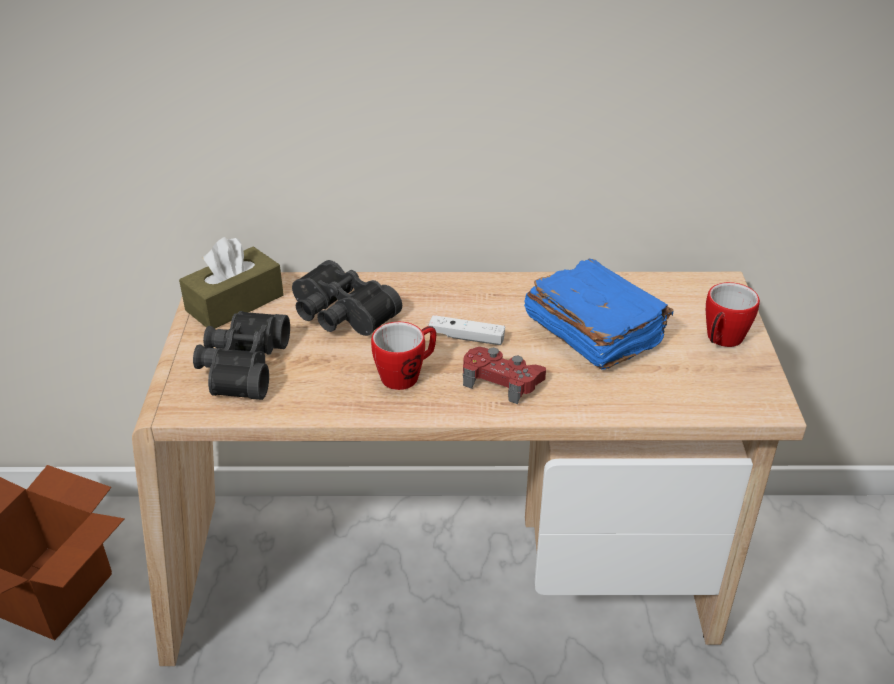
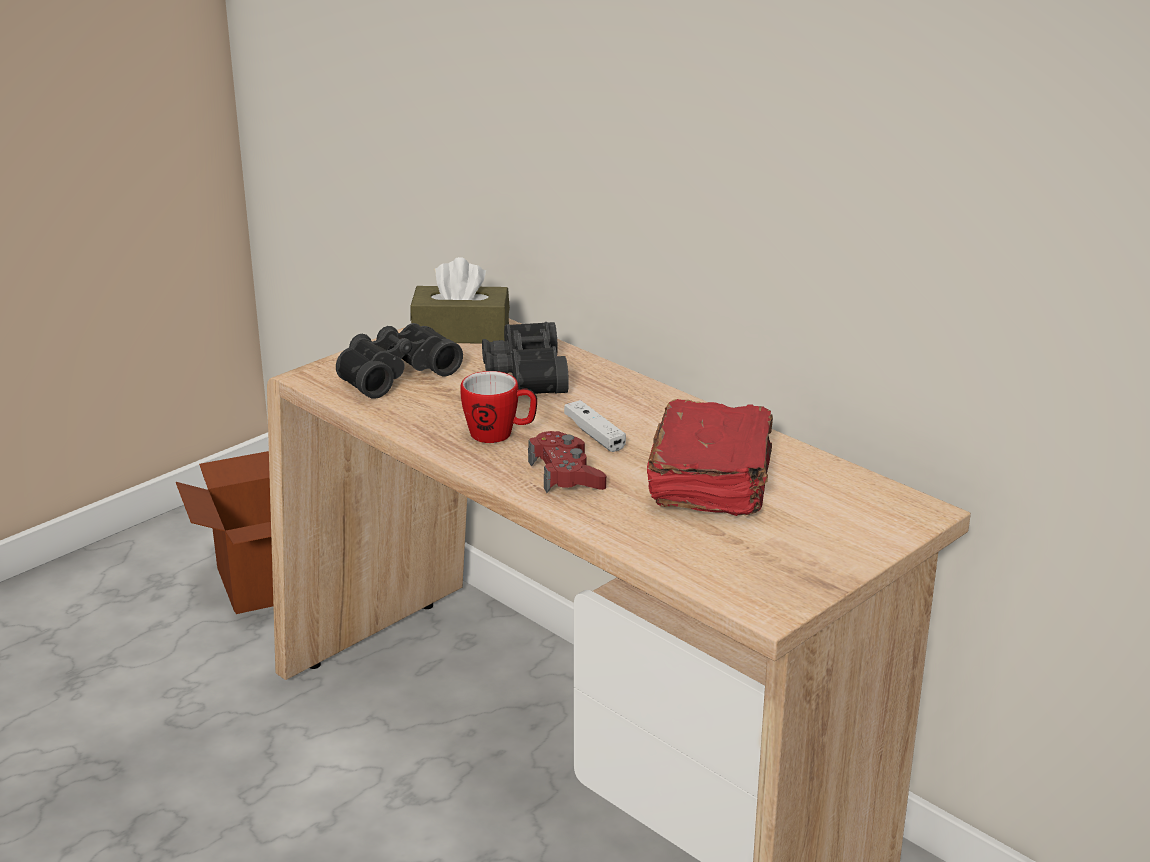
camera: 45 degrees right, 10 degrees down
(593, 332) = (712, 482): blue book -> red book
(721, 340) = (825, 546): mug -> none

